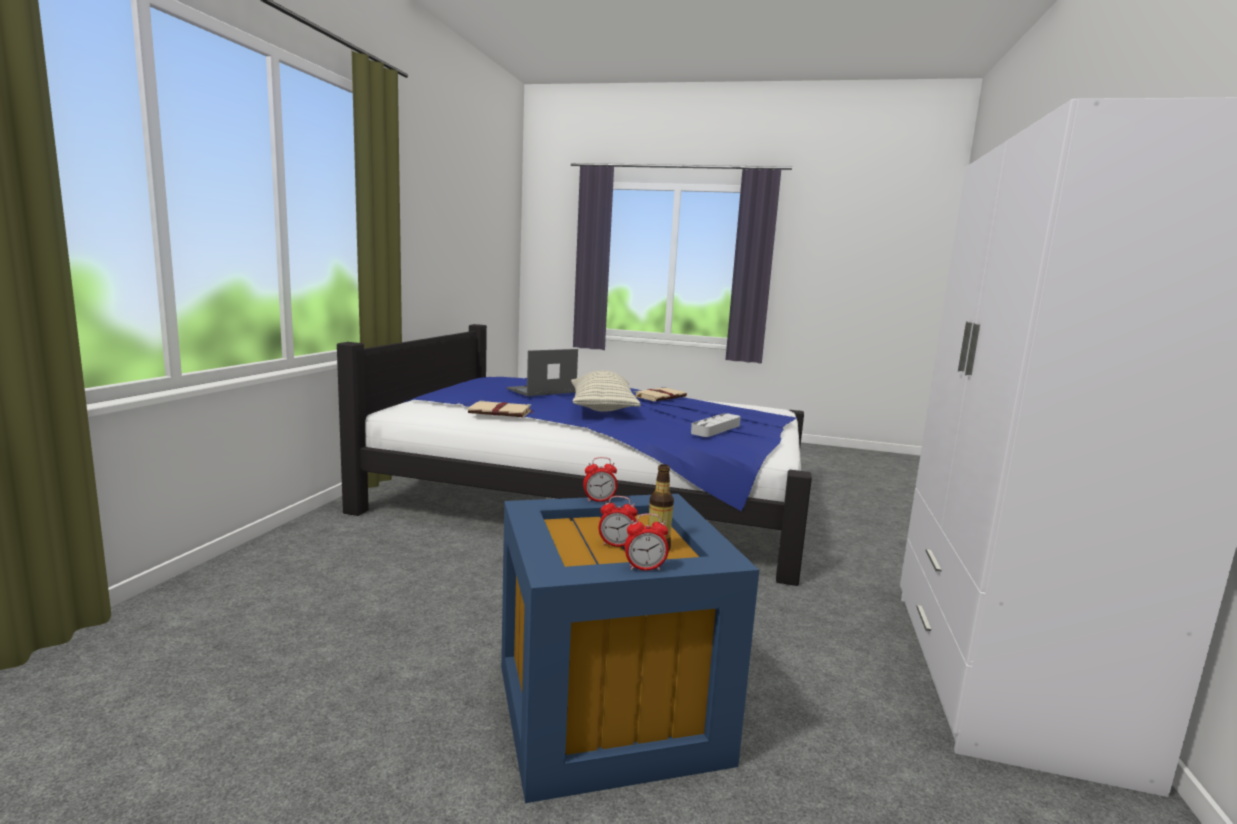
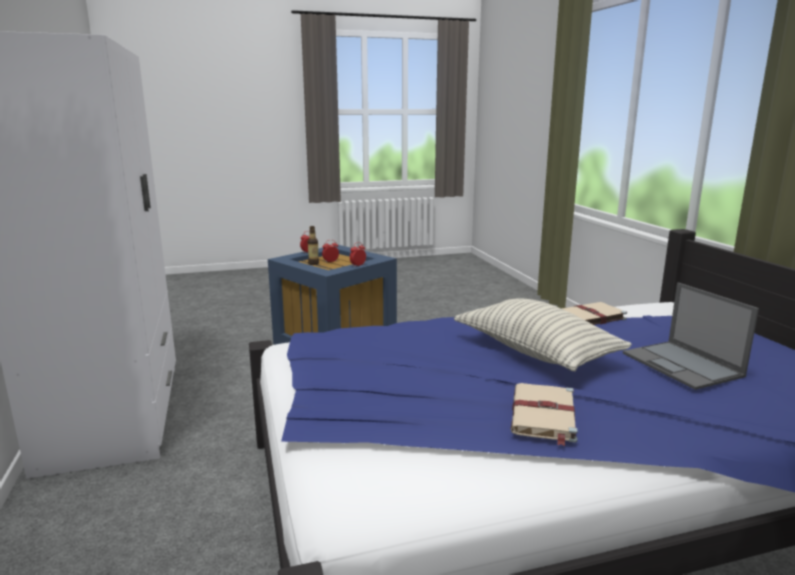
camera: 150 degrees right, 5 degrees up
(541, 390) = (683, 365): laptop -> laptop turned 135 degrees clockwise
(716, 429) = (365, 347): grey tray -> none

